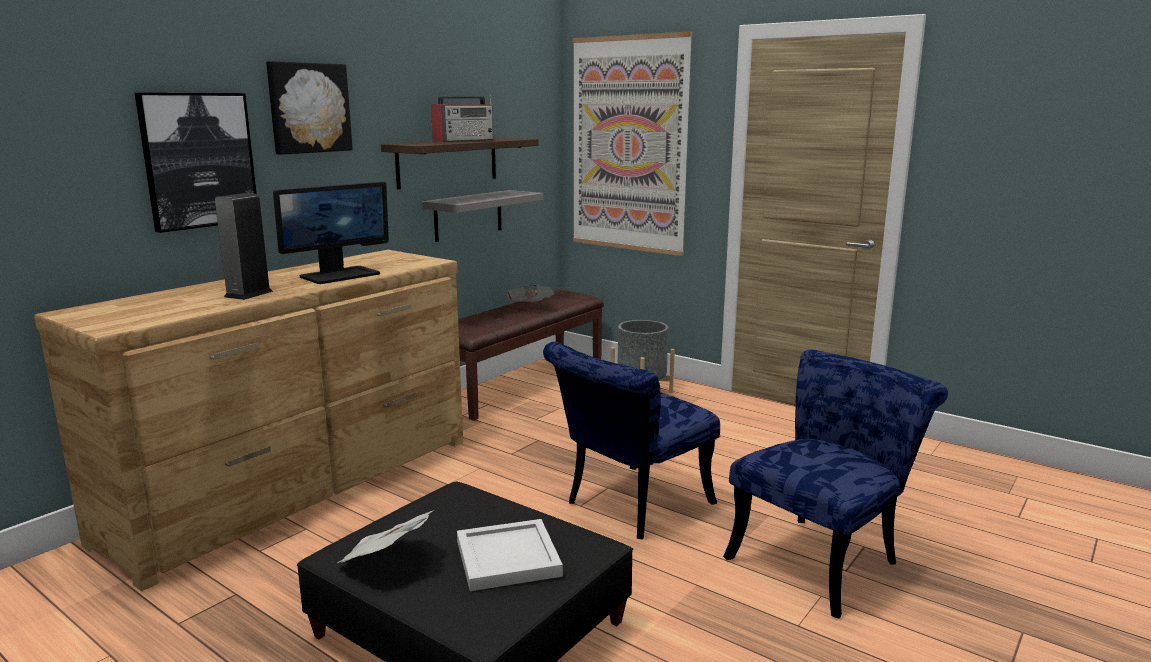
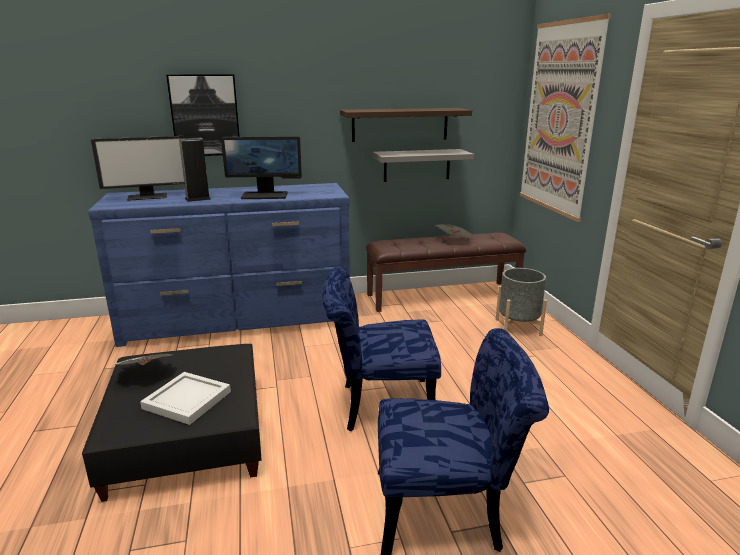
camera: 40 degrees right, 5 degrees up
(146, 305) = (148, 196): none -> monitor
(300, 487) = (239, 320): brown dresser -> blue dresser
(308, 108) = (283, 84): picture -> none
(464, 141) = (404, 109): radio -> none

